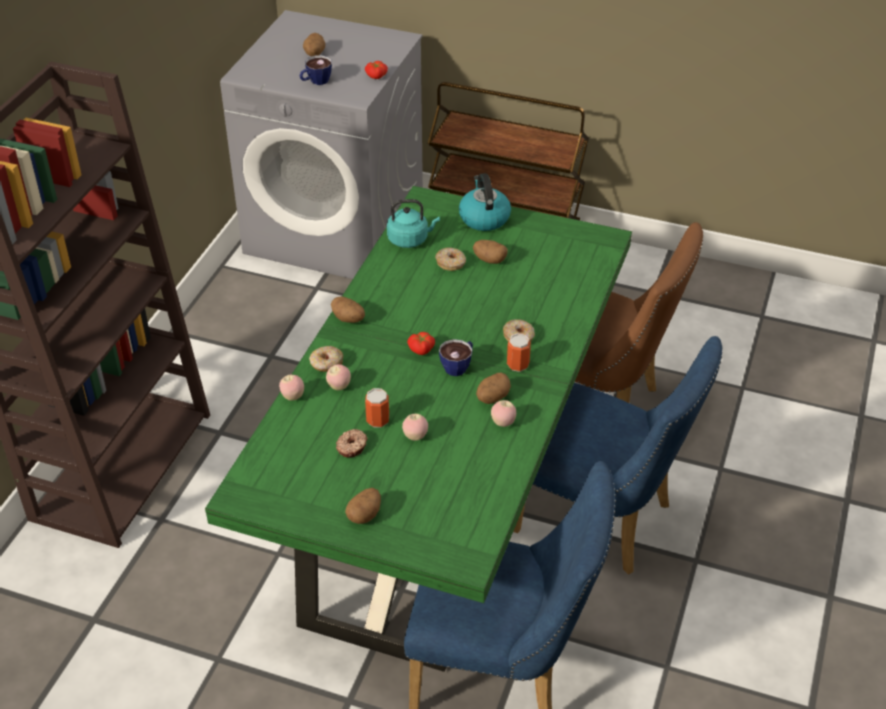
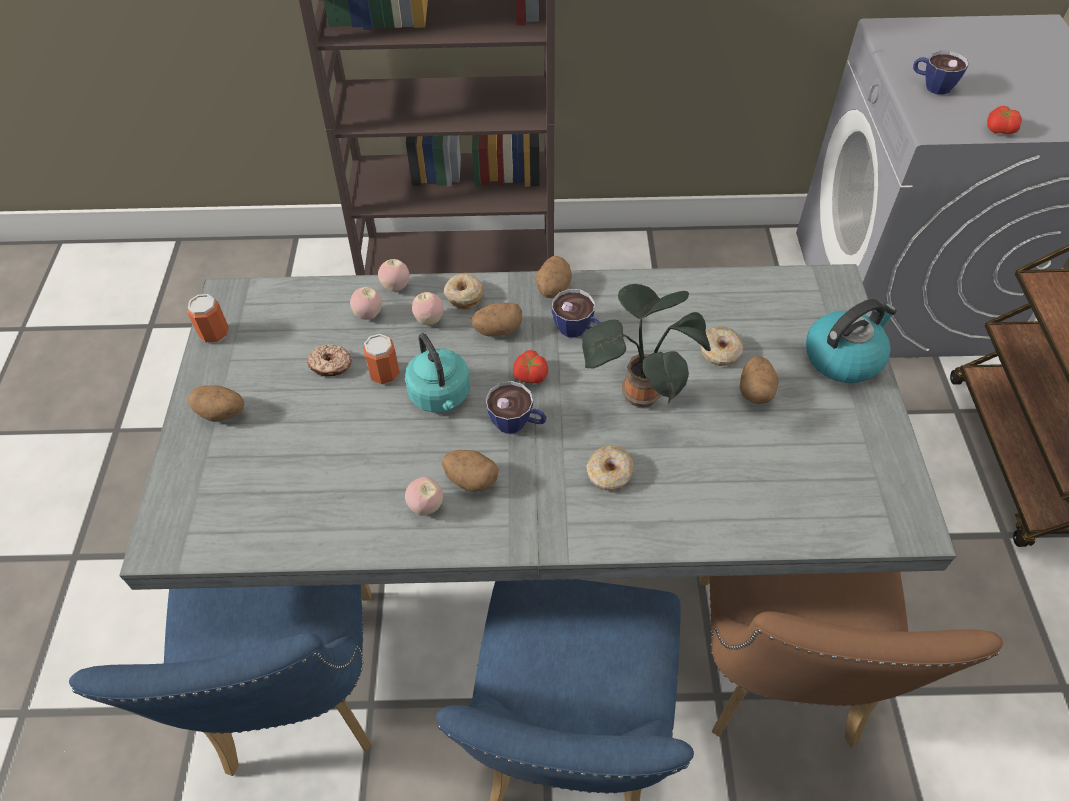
camera: 70 degrees right, 10 degrees up
(314, 54) = (990, 65): potato -> potato (497, 330)
(395, 317) = (578, 330): none -> cup
(410, 239) = (740, 296): turquoise kettle -> turquoise kettle (441, 396)
(415, 436) = (368, 419): apple -> apple (368, 315)
(442, 493) = (539, 541): green dining table -> grey dining table
(464, 305) = (641, 392): none -> potted plant
(518, 365) = (550, 489): can -> can (214, 334)

